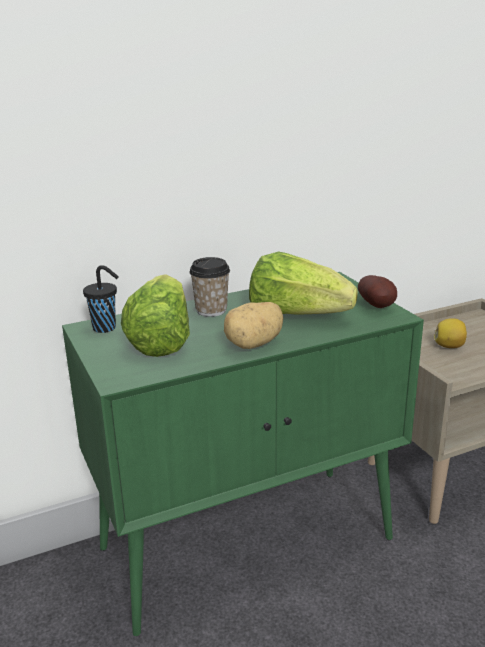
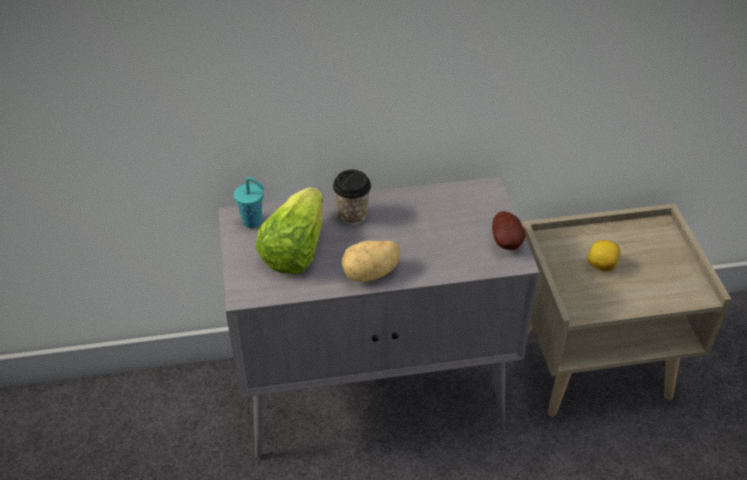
camera: 15 degrees right, 20 degrees up
(106, 328) = (253, 222): black cup -> turquoise cup
(249, 543) = (376, 394): green cabinet -> grey cabinet
(296, 315) = (425, 239): lettuce -> none

